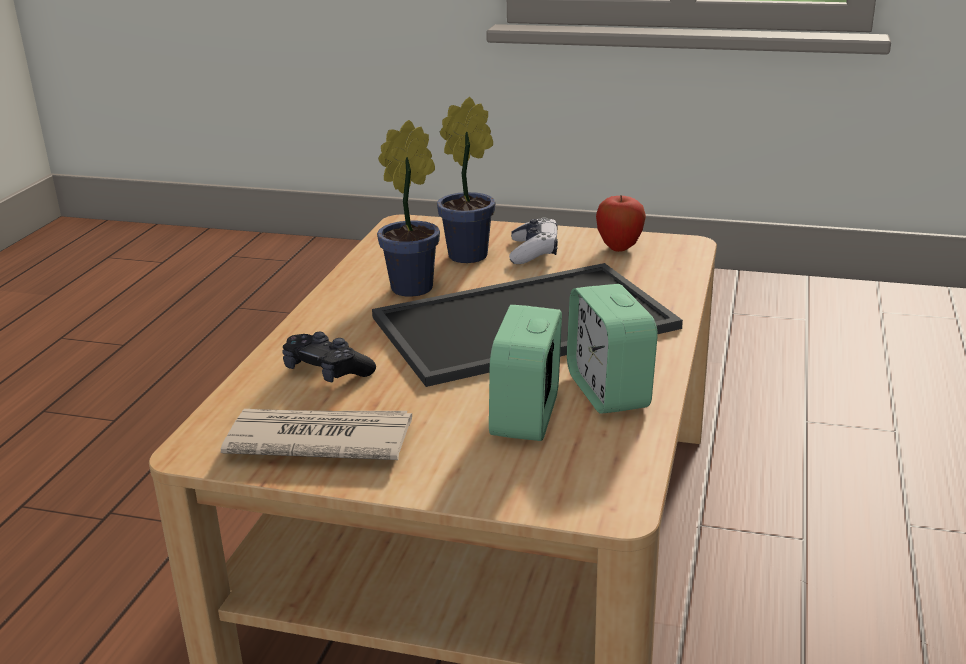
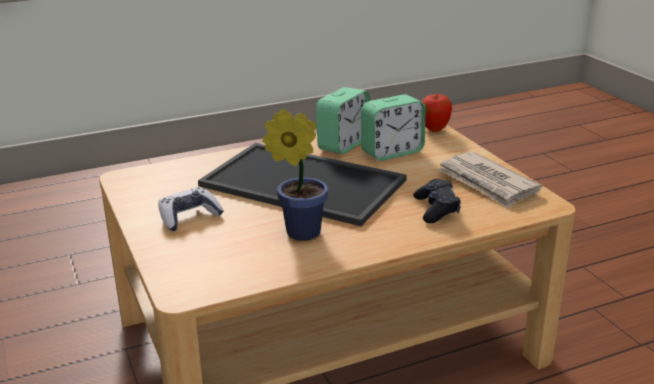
camera: 130 degrees left, 0 degrees up
(472, 254) = (219, 236): potted plant -> none
(619, 248) = (151, 193): apple -> apple (434, 129)

